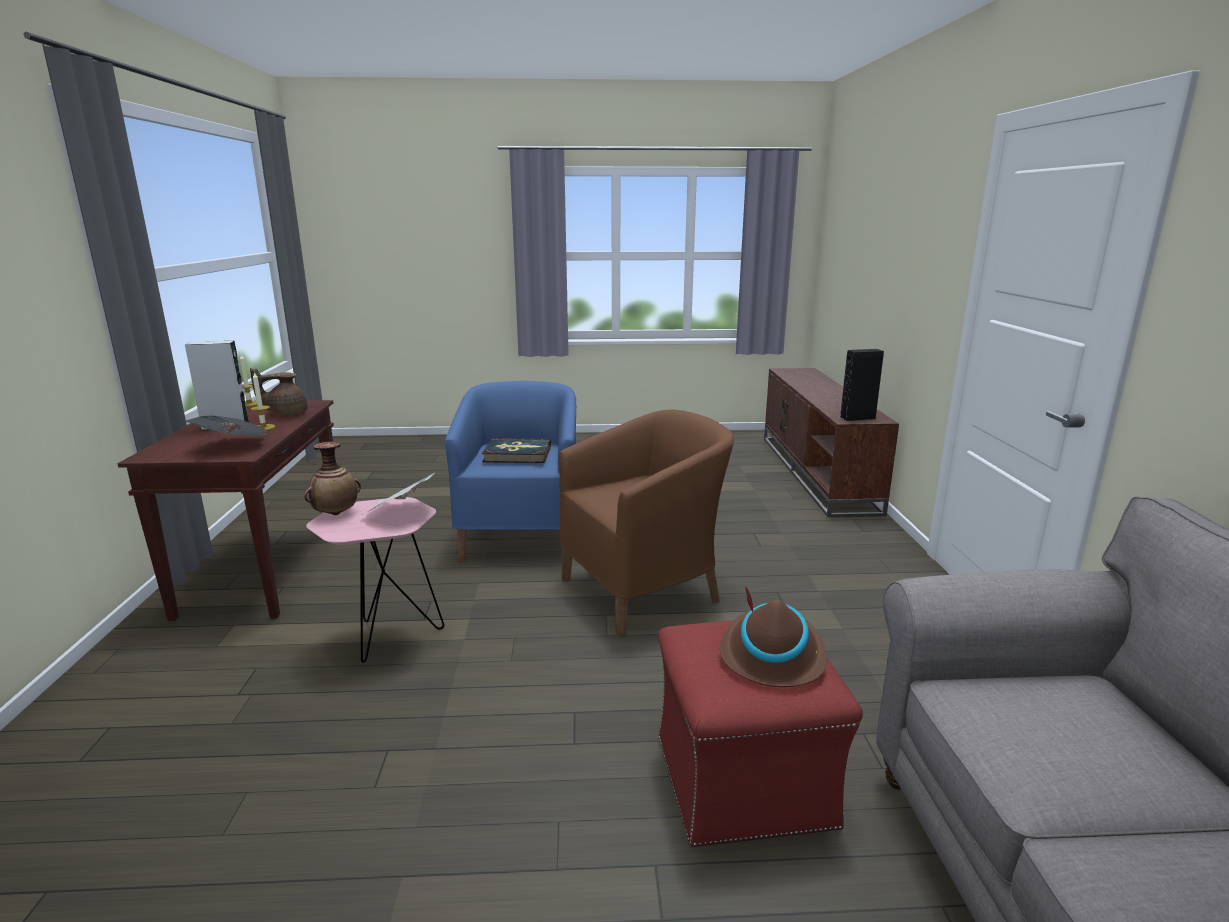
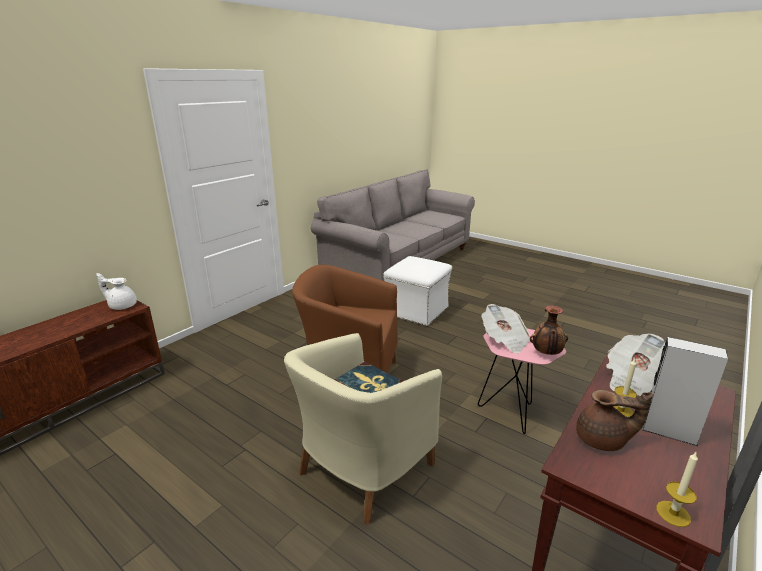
camera: 140 degrees left, 5 degrees up
(522, 537) = (362, 469): blue armchair -> beige armchair
(744, 782) = (417, 310): red ottoman -> white ottoman
(771, 654) = (413, 263): brown hat -> none
(857, 418) = (122, 306): black speaker -> white teapot

